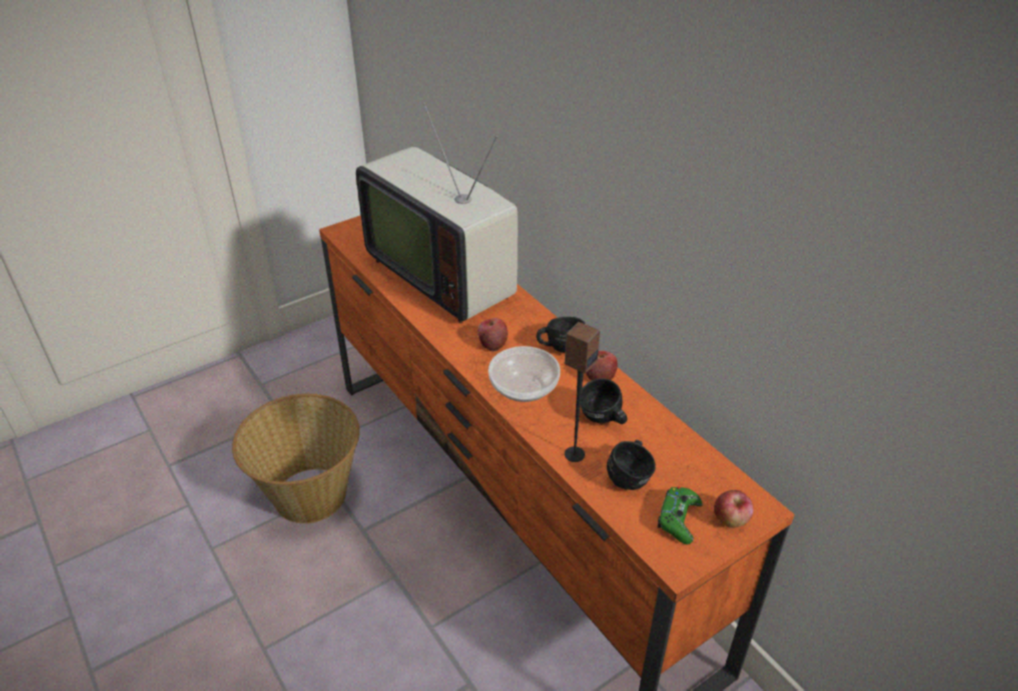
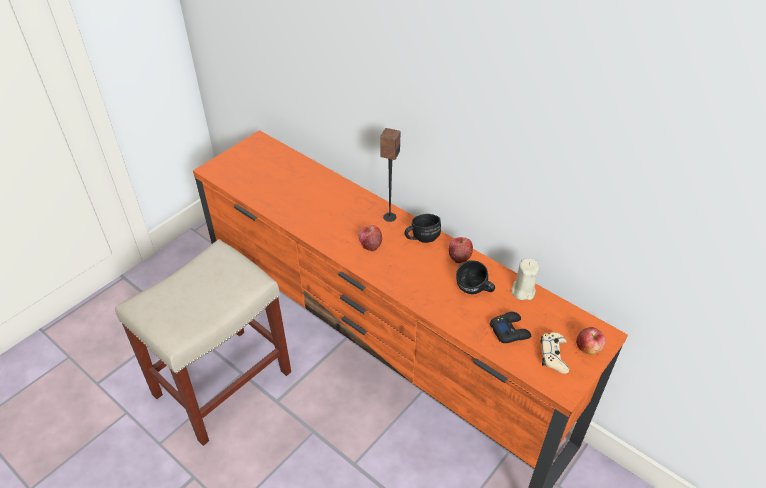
camera: 15 degrees left, 5 degrees up
(309, 494) = (224, 381): basket -> beige stool
(444, 274) = (311, 193): television -> none
(524, 389) = (408, 277): bowl -> none
(574, 454) = (463, 322): speaker -> speaker (389, 217)
(631, 477) = (510, 331): black mug -> black game controller
(667, 432) = (522, 291): none -> beige candle
(678, 519) = (553, 355): green game controller -> beige game controller

